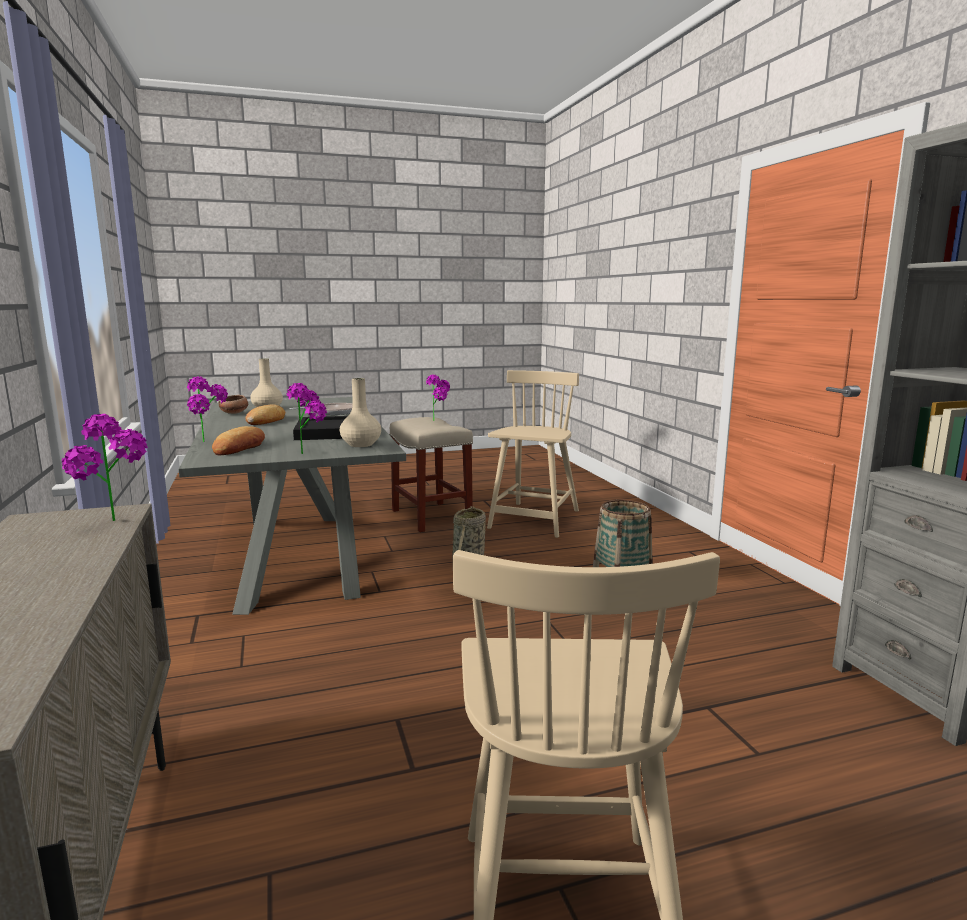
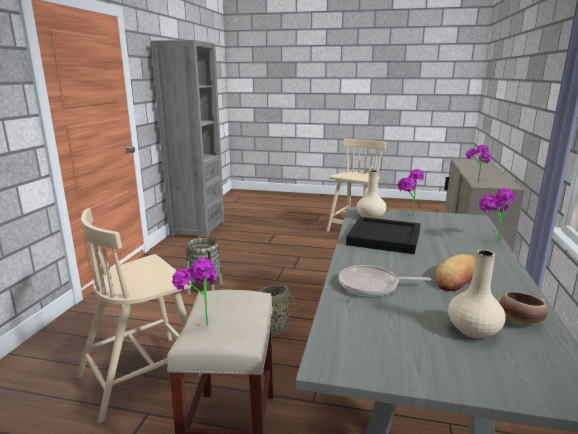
camera: 150 degrees left, 5 degrees up
(240, 447) = (459, 229): bread -> none

